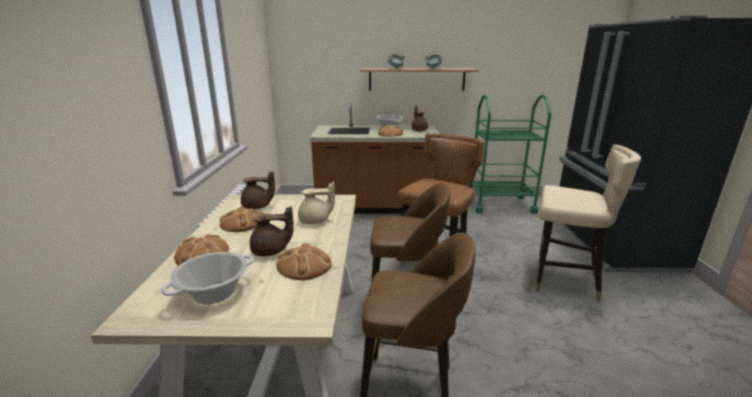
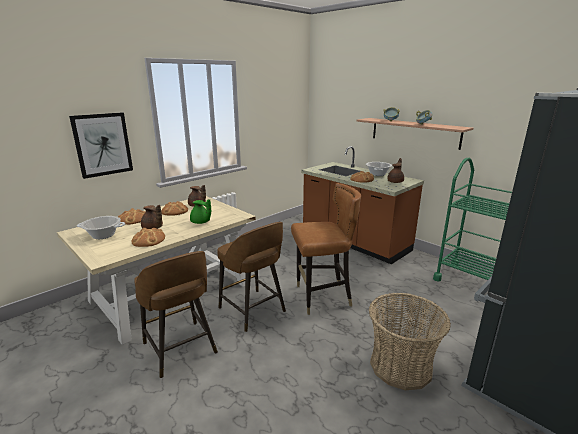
camera: 45 degrees right, 0 degrees up
(104, 128) = (102, 144): none -> picture
(315, 221) = (201, 222): beige teapot -> green teapot
(564, 281) = (401, 366): beige chair -> basket

